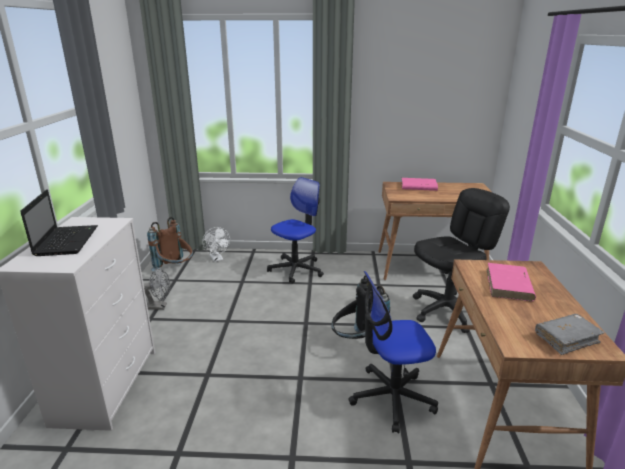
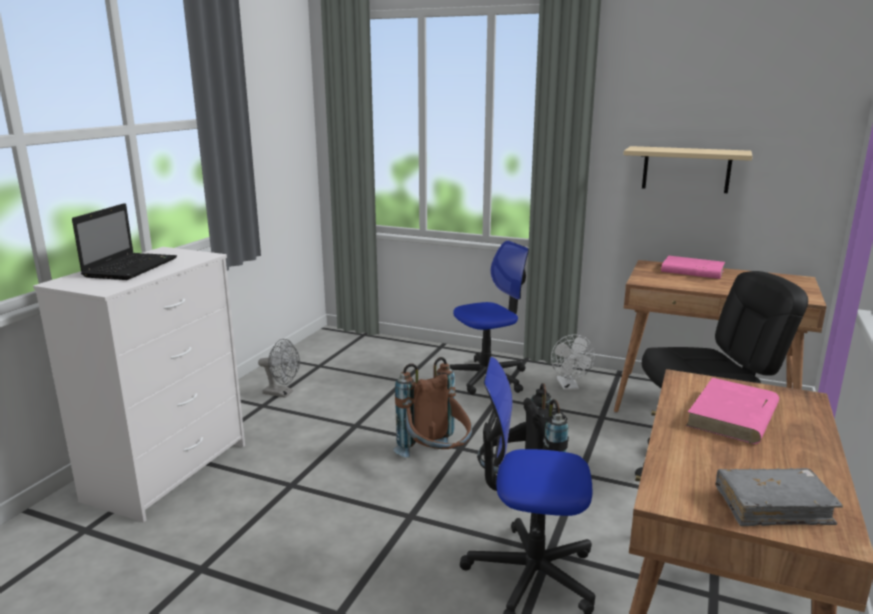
camera: 20 degrees right, 5 degrees down
(176, 271) = (326, 355): brown backpack -> brown backpack (436, 460)
(217, 259) = (387, 349): white fan -> white fan (569, 386)
(409, 123) = (686, 169): none -> beige shelf

